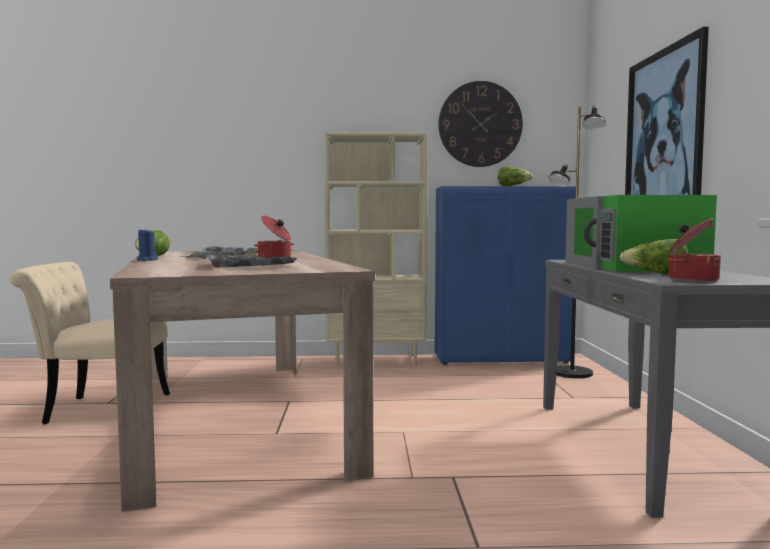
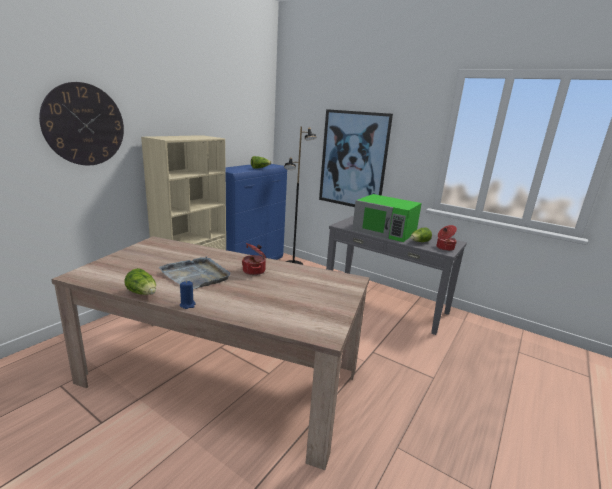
camera: 55 degrees left, 15 degrees up
(97, 409) = (111, 432): beige chair -> none
(248, 265) = (295, 291): grey tray -> none
(480, 124) = (230, 124): wall clock -> wall clock (84, 125)

